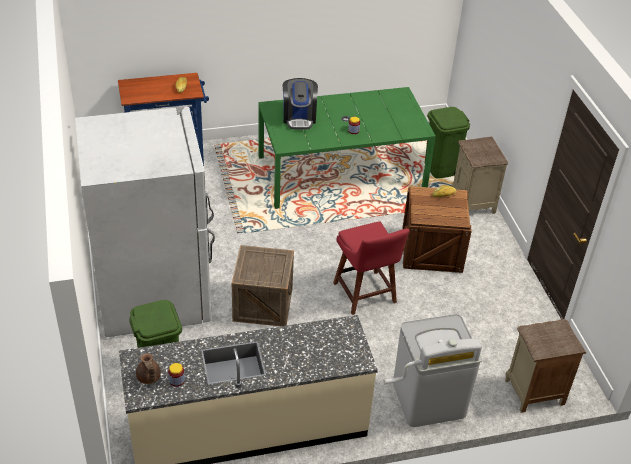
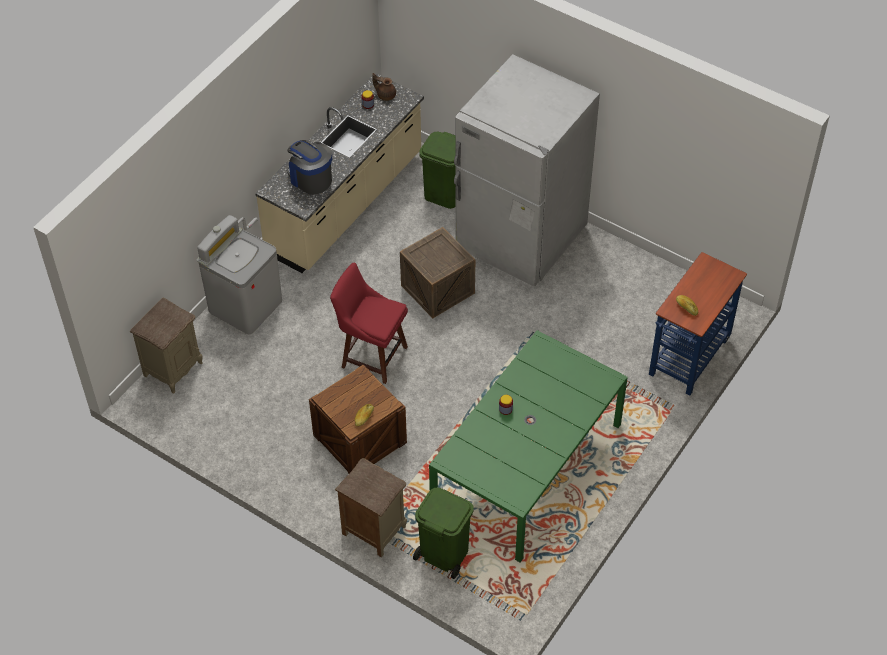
camera: 140 degrees right, 10 degrees up
(299, 118) = (569, 386): coffee machine -> coffee machine (310, 179)

